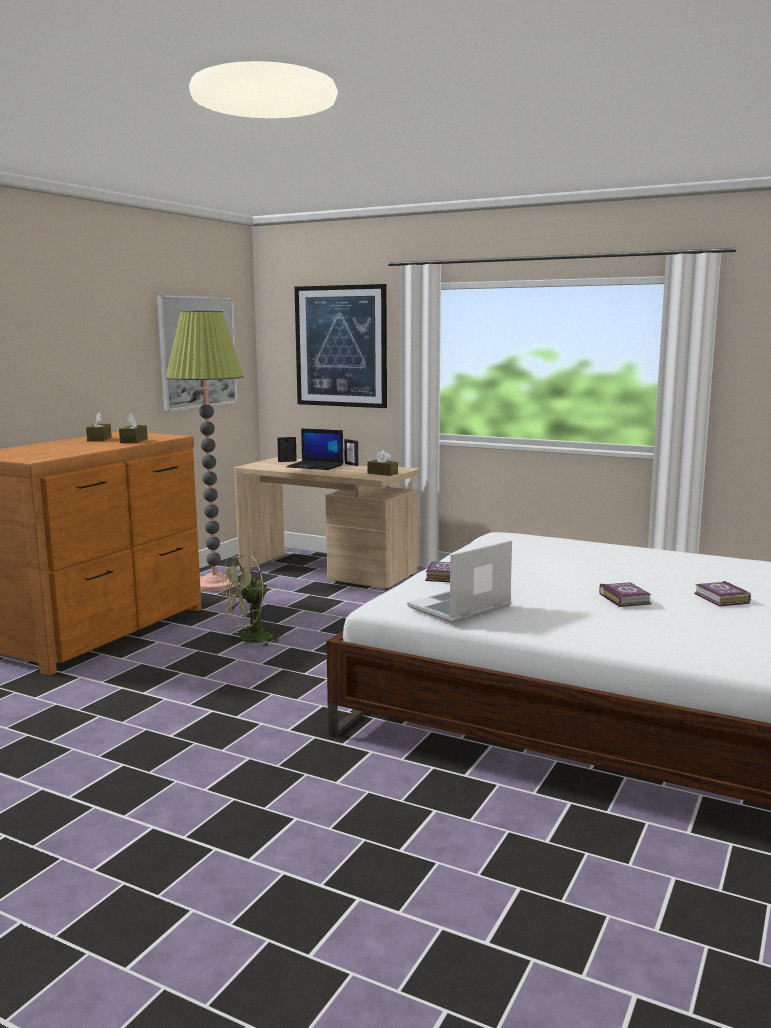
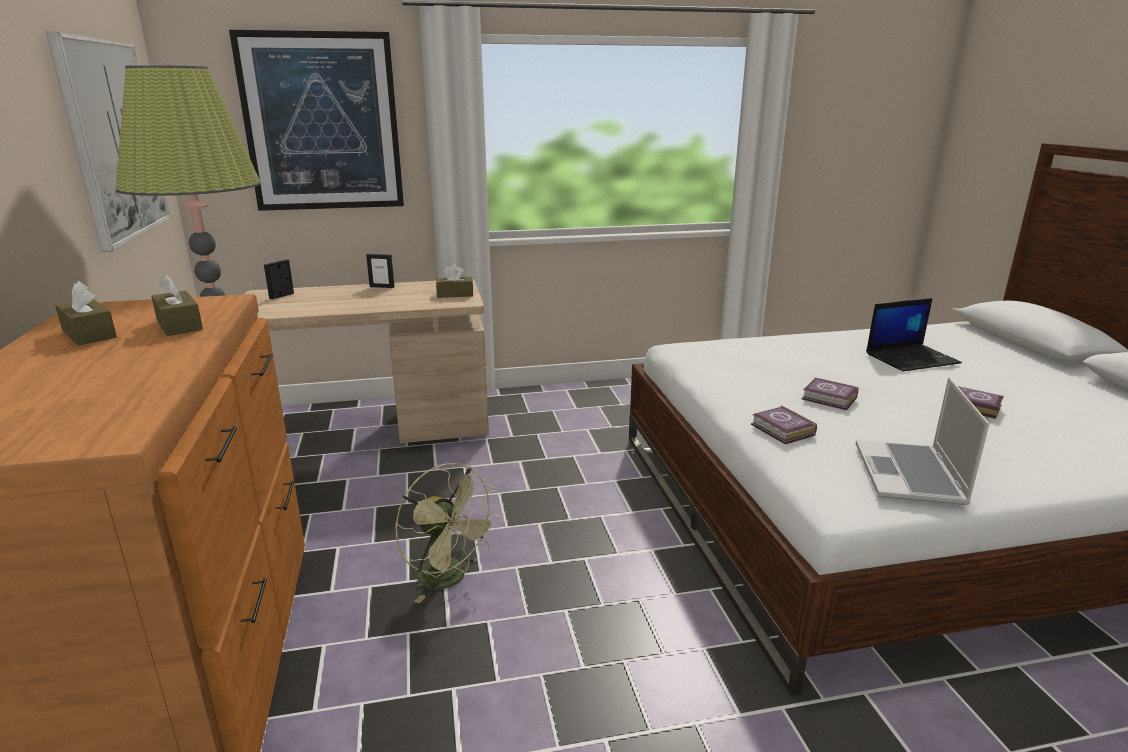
camera: 40 degrees left, 10 degrees up
(249, 640) = (450, 579): green fan -> green fan turned 60 degrees counterclockwise
(316, 466) = (343, 297): laptop -> laptop (912, 358)
(721, 599) = (1007, 380): book -> book (830, 399)

